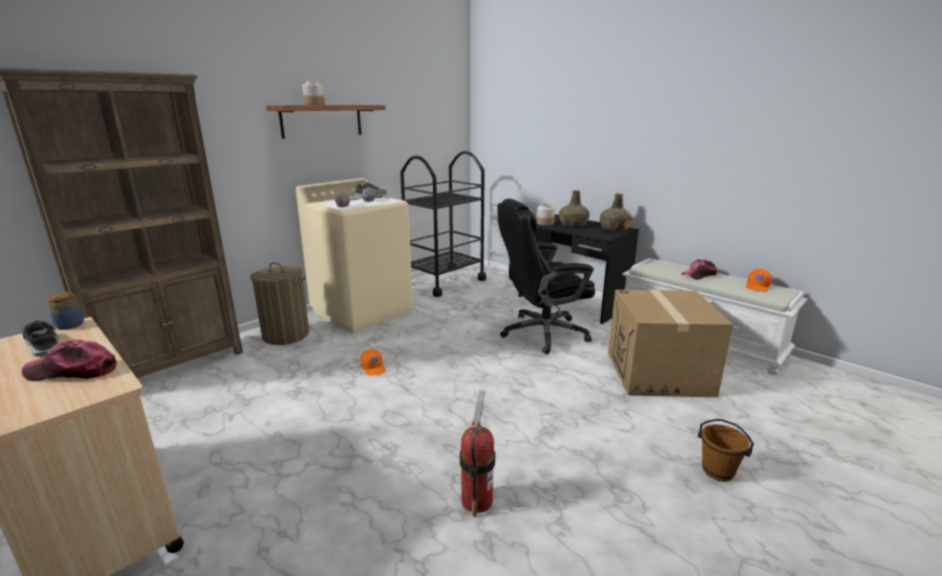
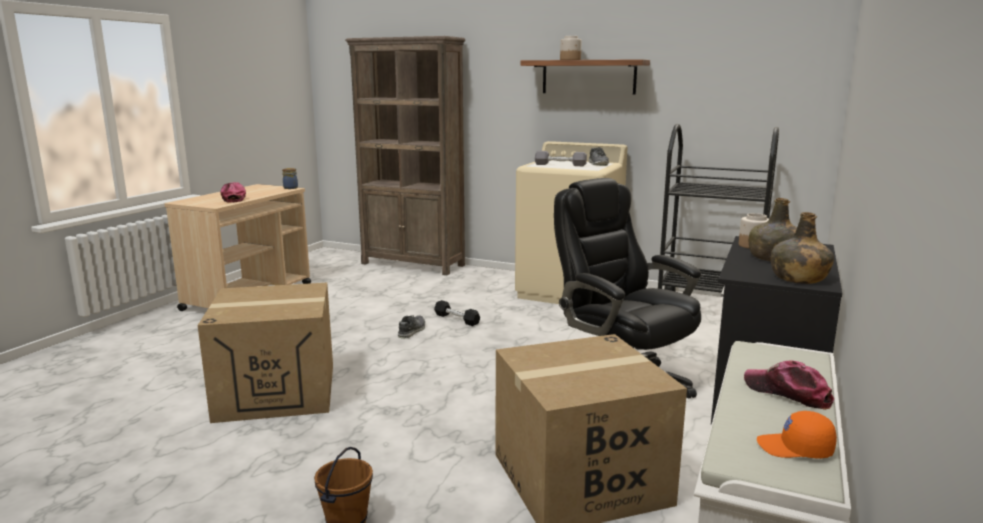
camera: 70 degrees right, 5 degrees down
(43, 345) = (263, 190): shoe -> shoe (411, 331)
(286, 335) = (489, 279): laundry basket -> none
(374, 368) = (456, 319): orange cap -> black dumbbell
(477, 500) = (277, 391): fire extinguisher -> cardboard box

